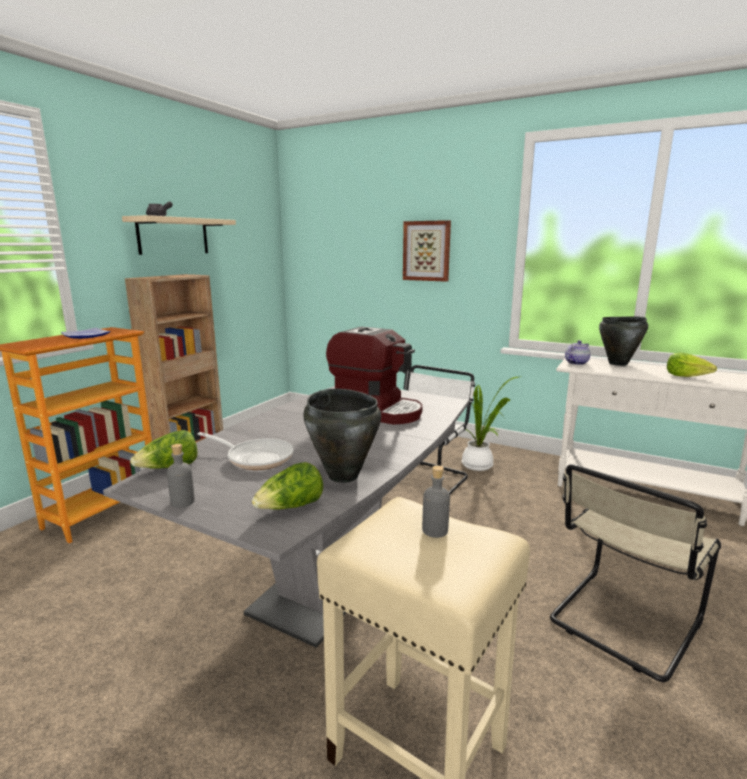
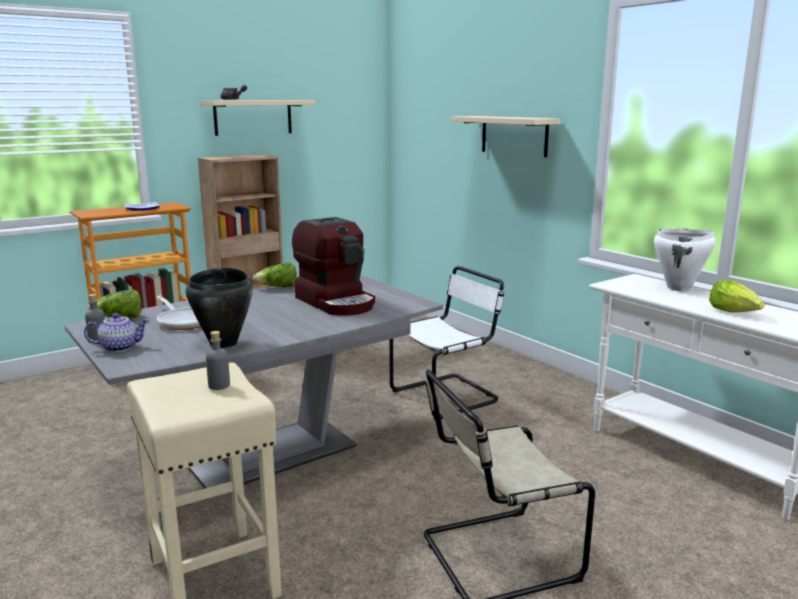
camera: 25 degrees right, 0 degrees up
(291, 507) = (156, 355): lettuce -> lettuce (278, 287)
(426, 251) = (514, 135): picture -> beige shelf
(479, 465) = (526, 393): potted plant -> none
(576, 363) = (624, 282): teapot -> teapot (120, 347)
(618, 363) = (679, 288): black cooking pot -> white cooking pot

